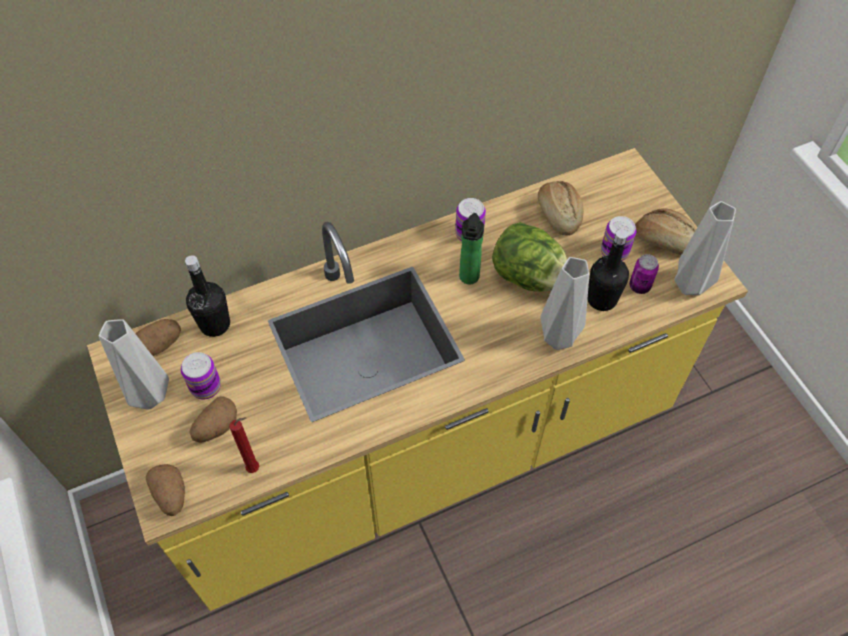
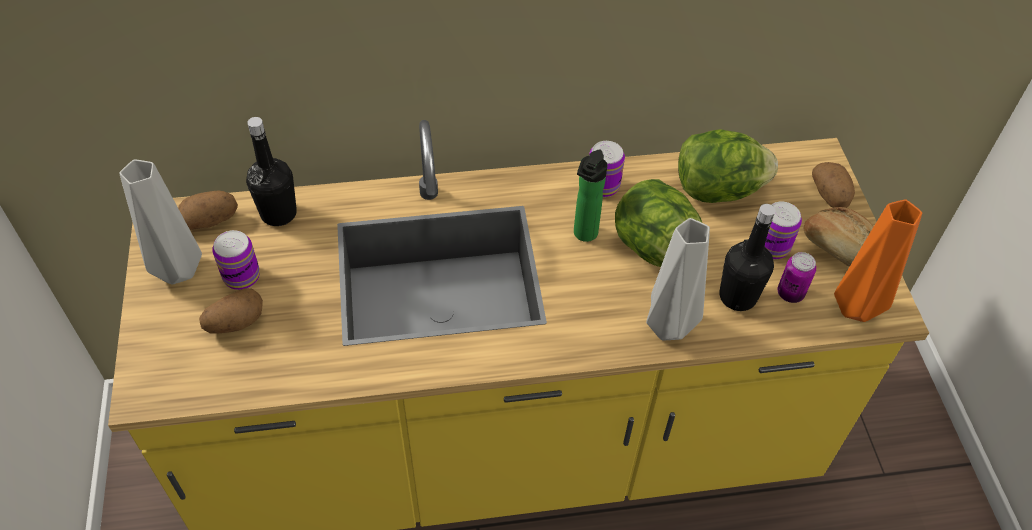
camera: 15 degrees right, 5 degrees down
(171, 495) = (156, 383): potato -> potato (830, 196)
(255, 468) = (260, 379): red candle -> none
(558, 214) = (717, 190): bread -> lettuce
(688, 284) = (854, 306): grey vase -> orange vase

